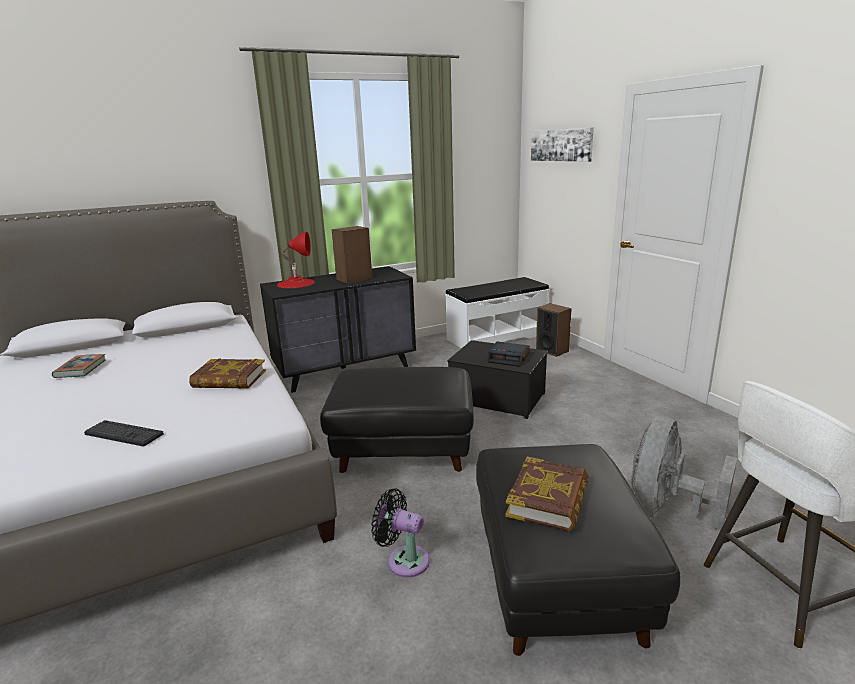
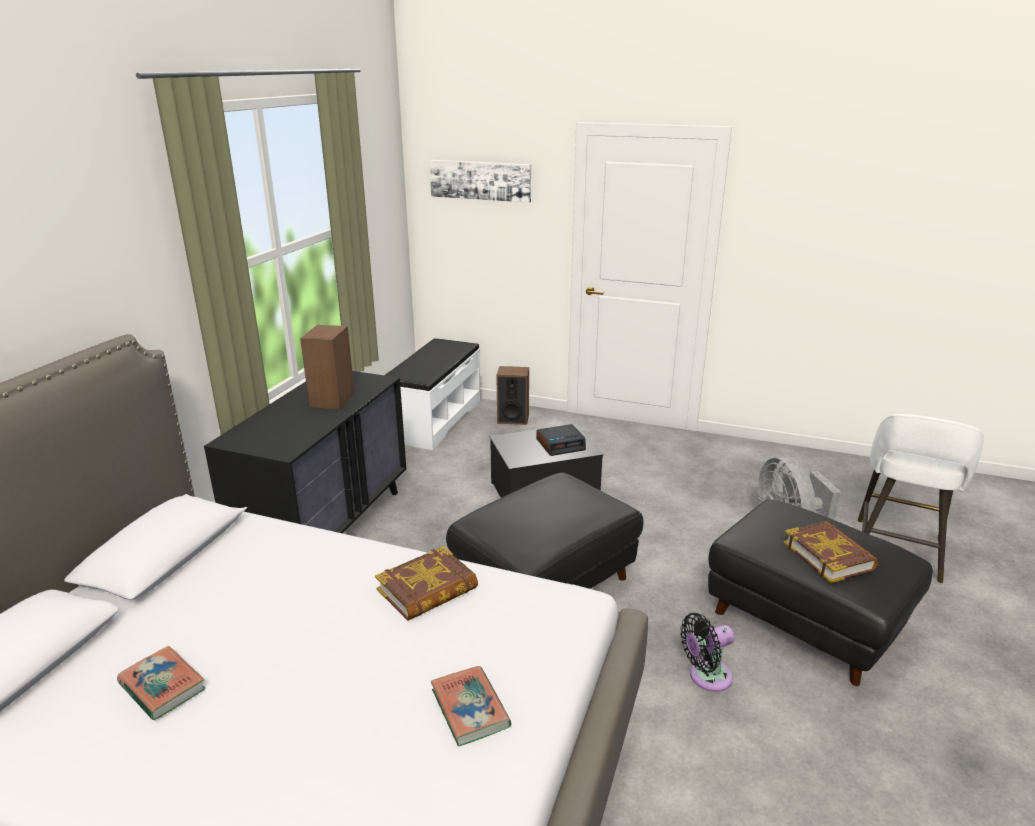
camera: 45 degrees left, 5 degrees up
(124, 434) = (470, 709): keyboard -> book
(296, 283) = (264, 429): red table lamp -> none

